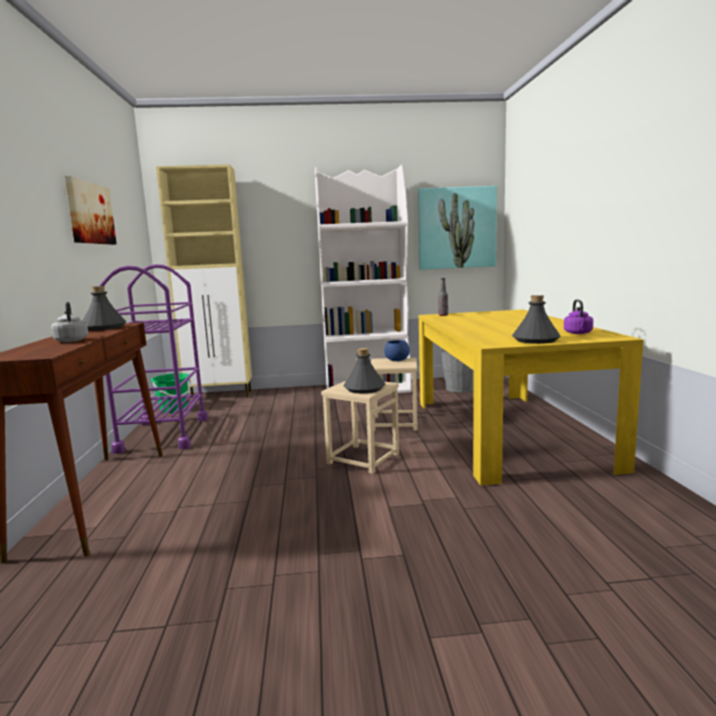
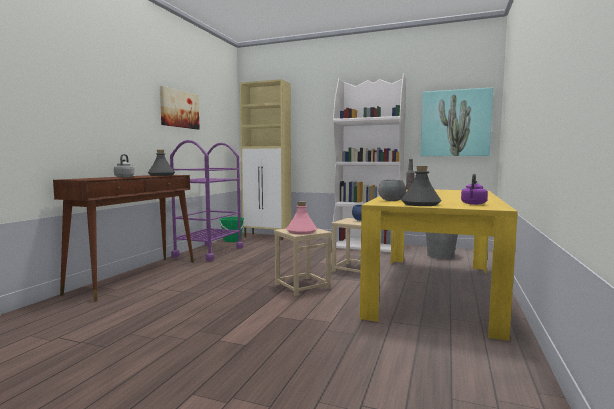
camera: 25 degrees right, 5 degrees down
(364, 389) = (301, 232): grey bottle -> pink bottle
(490, 338) = (392, 201): none -> grey bowl

